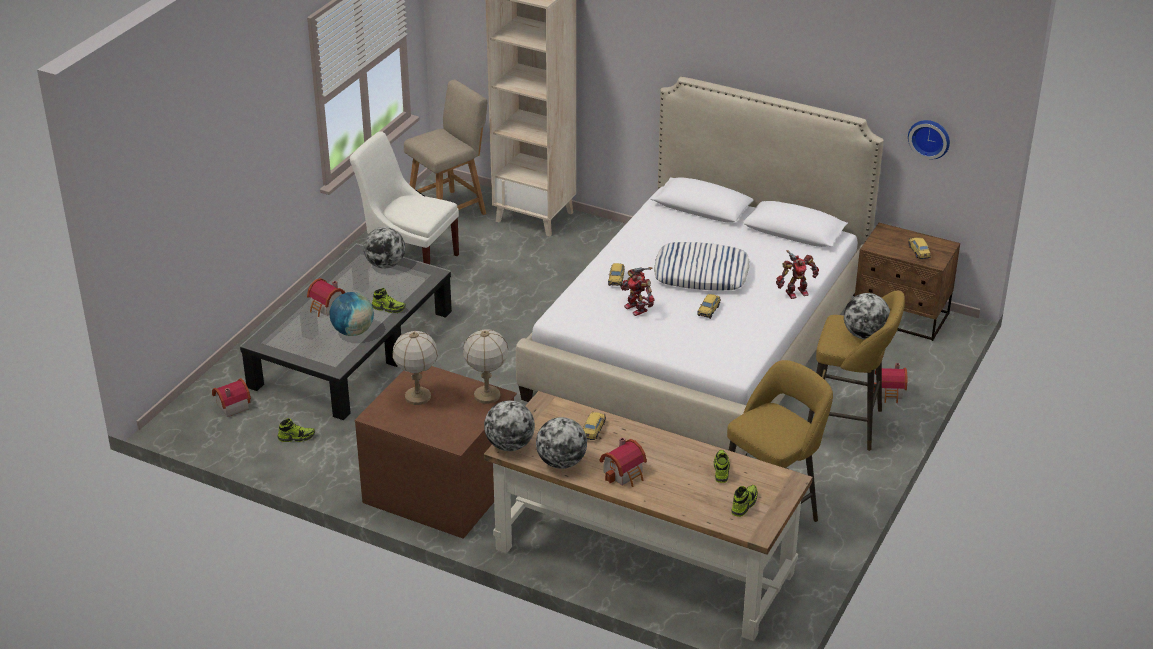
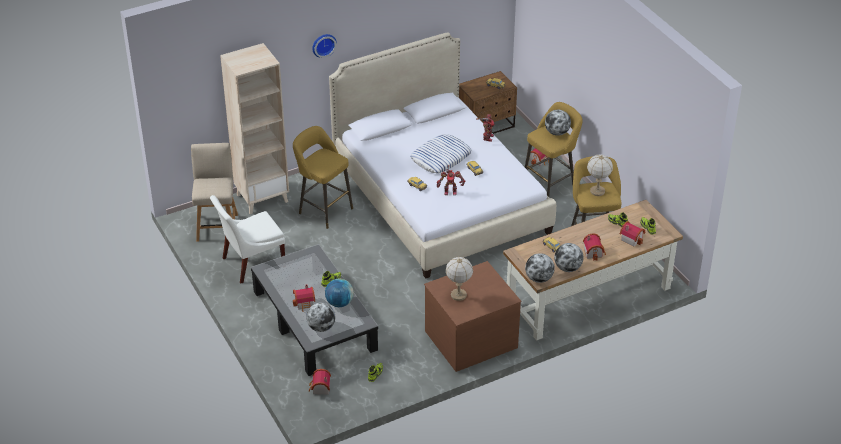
camera: 55 degrees left, 5 degrees up
(385, 265) = (286, 265): globe -> globe (321, 327)
(486, 395) = (480, 271): table lamp -> table lamp (597, 191)
(565, 267) = (323, 209): none -> yellow stool
(699, 498) = (631, 238): none -> toy house
(930, 138) = (478, 24): wall clock -> wall clock (323, 44)

